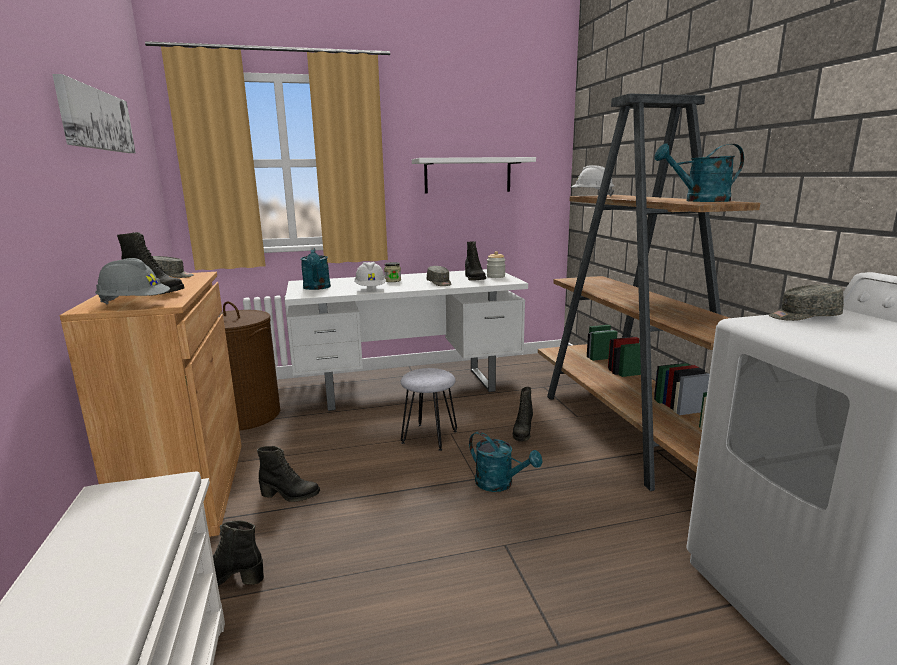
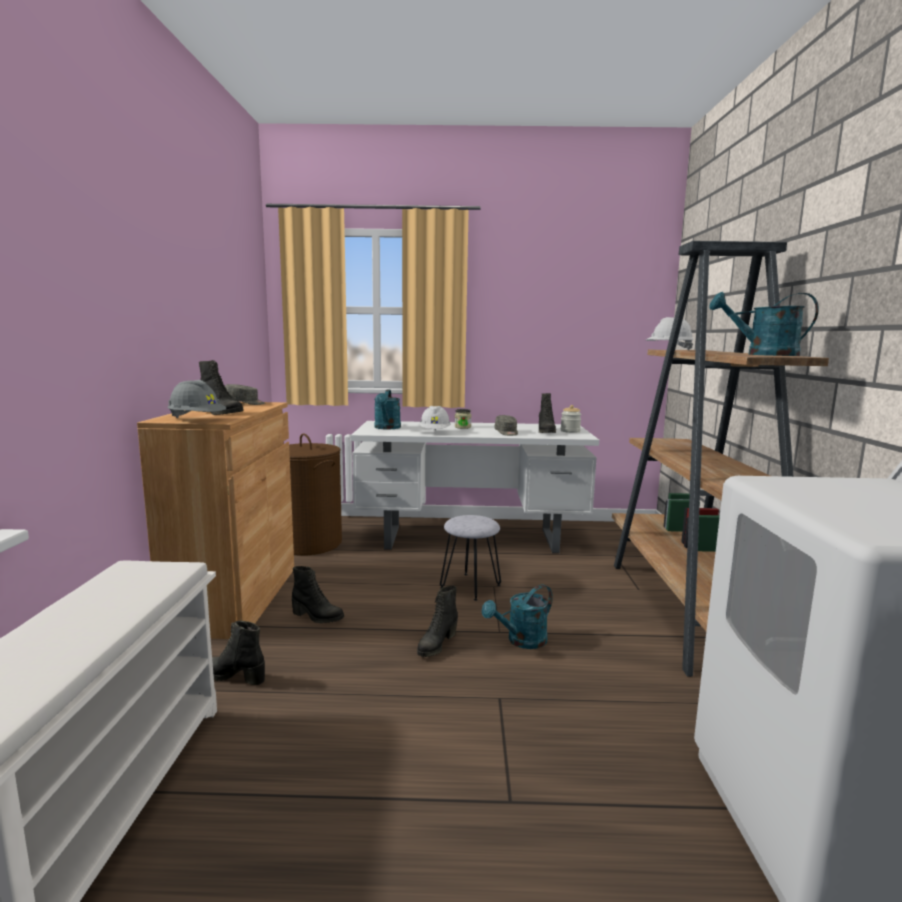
camera: 15 degrees right, 5 degrees down
(96, 120) = (204, 267): picture -> none
(468, 175) = (555, 327): white shelf -> none
(500, 484) = (521, 641): turquoise watering can -> turquoise watering can turned 90 degrees clockwise
(522, 433) = (569, 596): black boot -> black boot (436, 645)
(803, 317) = (831, 482): grey cap -> none

